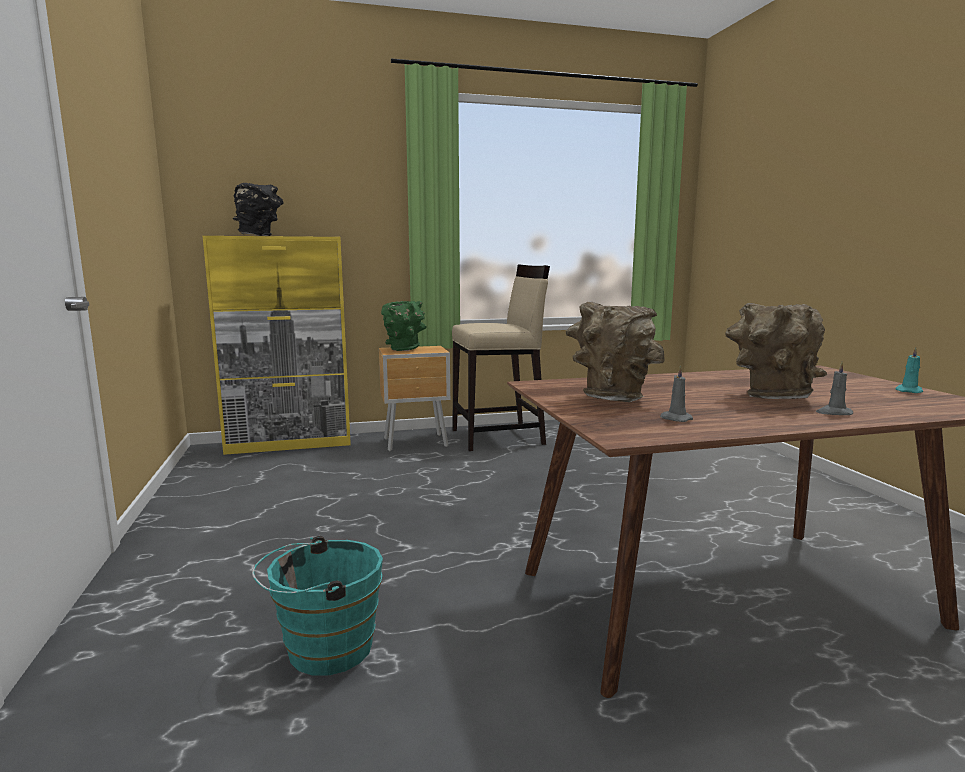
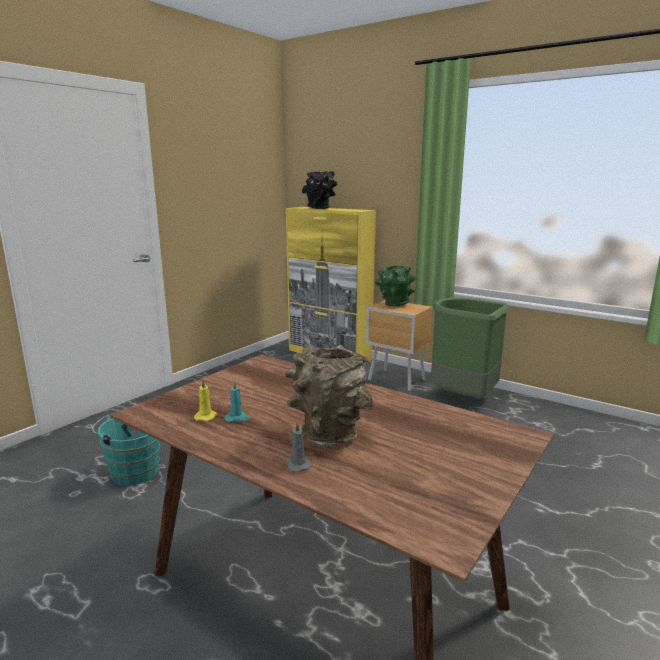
camera: 50 degrees right, 5 degrees up
(498, 437) = (463, 398): beige stool -> green trash can
(610, 398) = (247, 388): brown vase -> none
(675, 419) = (206, 416): grey candle -> yellow candle
(909, 391) = (470, 491): turquoise candle -> turquoise candle (237, 418)

